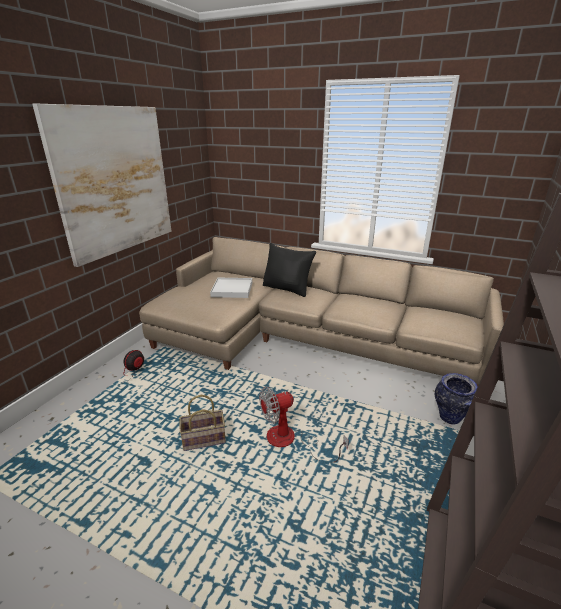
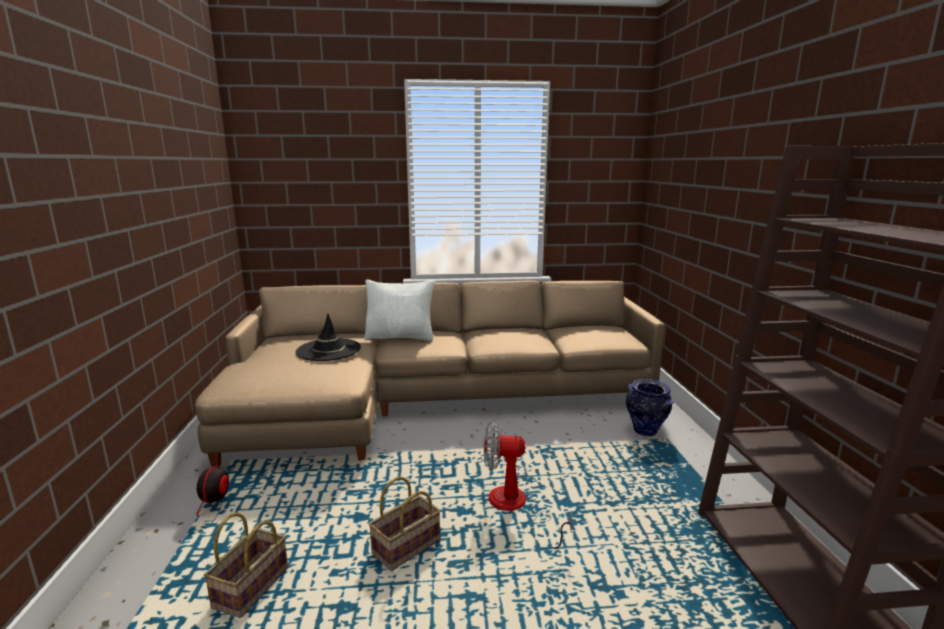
camera: 30 degrees left, 10 degrees down
(115, 181) = (139, 199): picture -> none
(115, 429) = (251, 589): none -> basket
(232, 289) = (328, 350): white tray -> black hat
(287, 289) = (400, 337): black pillow -> white pillow
(290, 441) = (516, 508): fan -> fan turned 60 degrees clockwise

